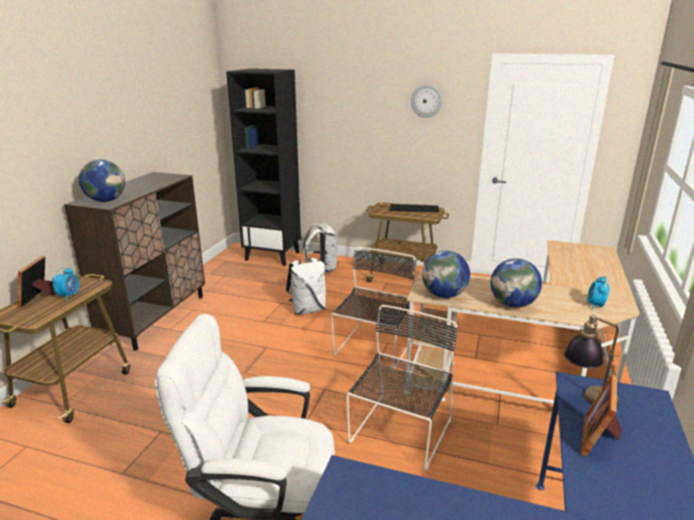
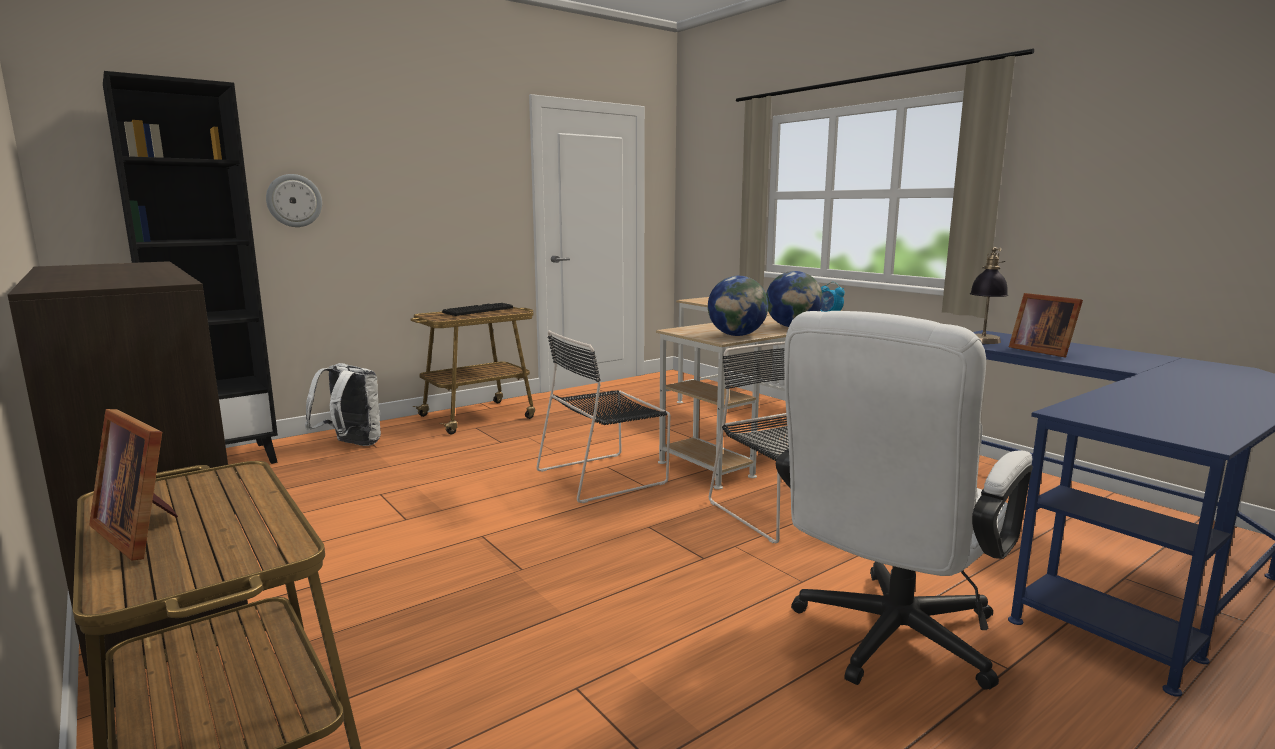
camera: 55 degrees left, 10 degrees down
(69, 295) = (218, 503): alarm clock -> none
(106, 201) = (124, 282): globe -> none
(307, 309) = (439, 483): white backpack -> none
(373, 348) = (605, 476): black chair -> black chair turned 90 degrees counterclockwise
(426, 101) = (457, 155): wall clock -> wall clock (294, 200)

